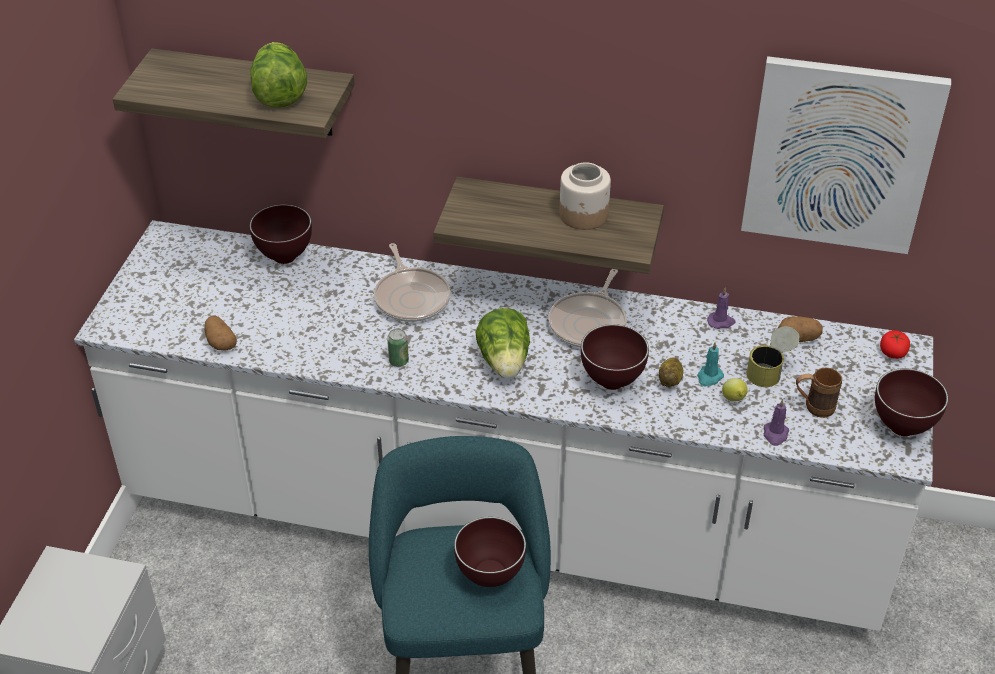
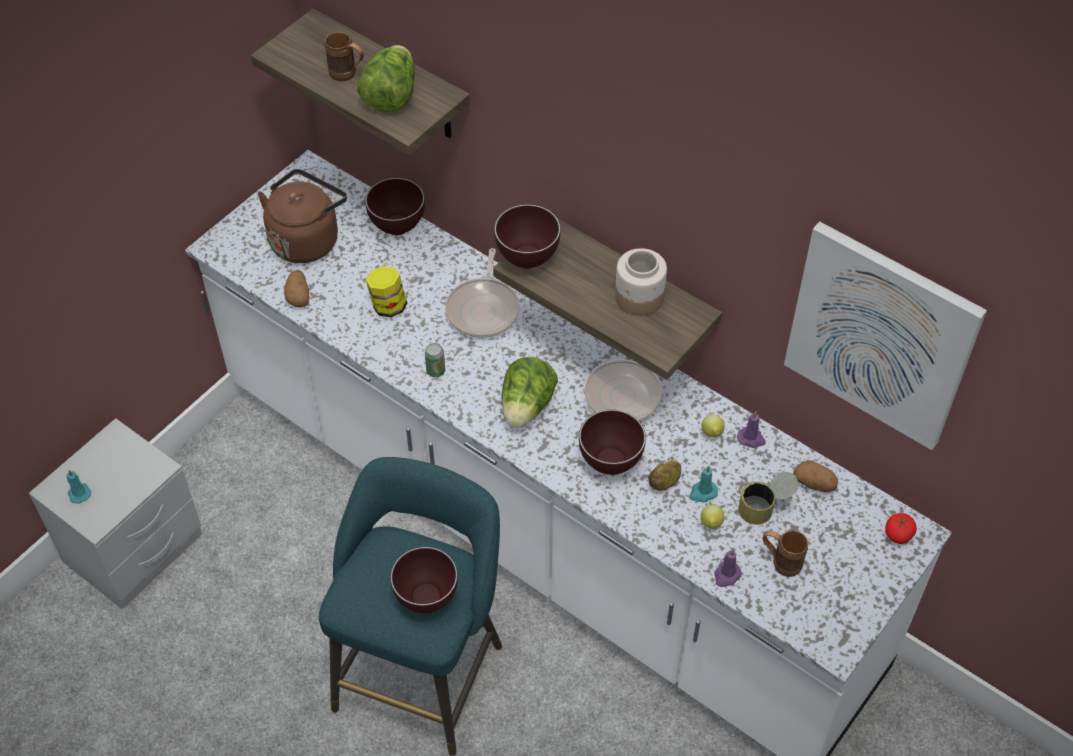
camera: 25 degrees right, 10 degrees up
(44, 629) = (79, 492): none -> turquoise candle
(198, 292) = (306, 239): none -> brown kettle
(224, 89) = (348, 75): none -> brown mug
(316, 323) = (388, 306): none -> jar
(685, 329) = (712, 434): none -> lemon
(900, 428) = (850, 616): brown bowl -> brown bowl (526, 260)

